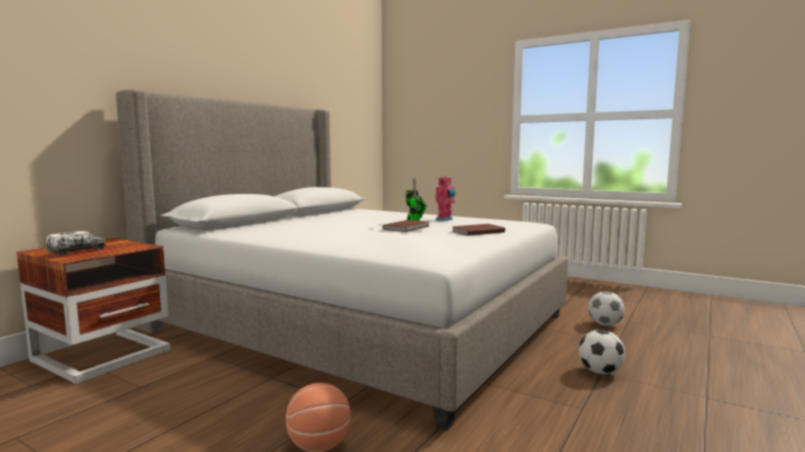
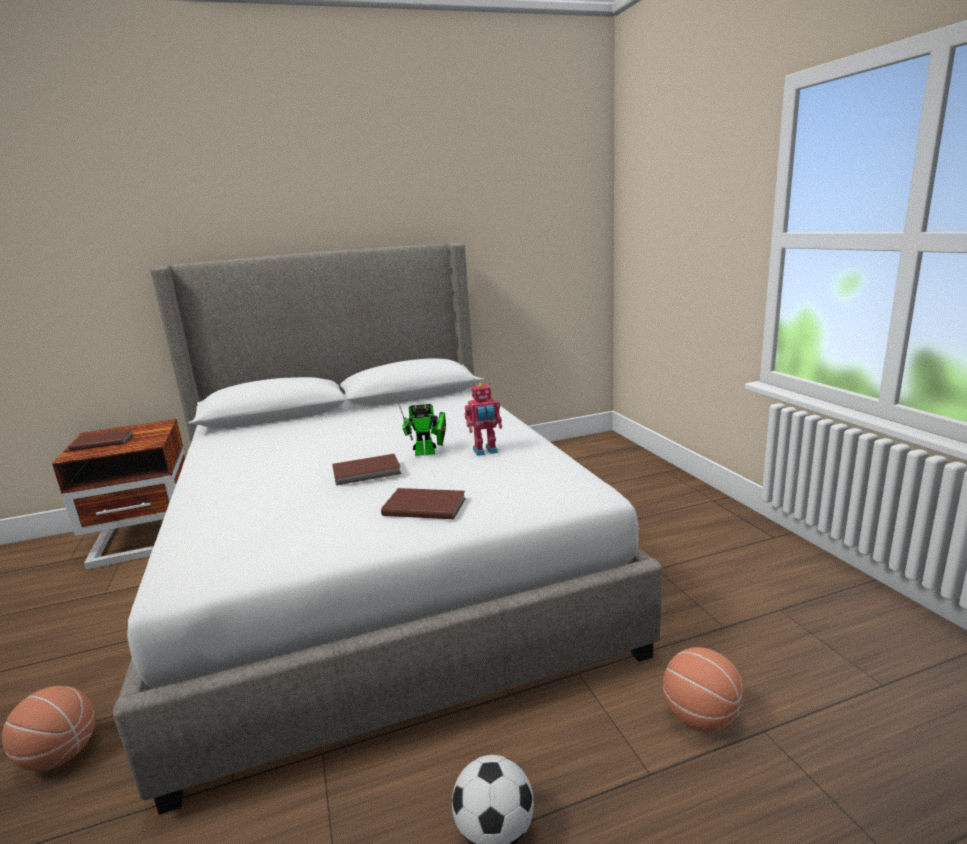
camera: 40 degrees right, 10 degrees up
(77, 251) = (102, 442): toy truck -> brown book
(605, 324) = (700, 717): football -> basketball

